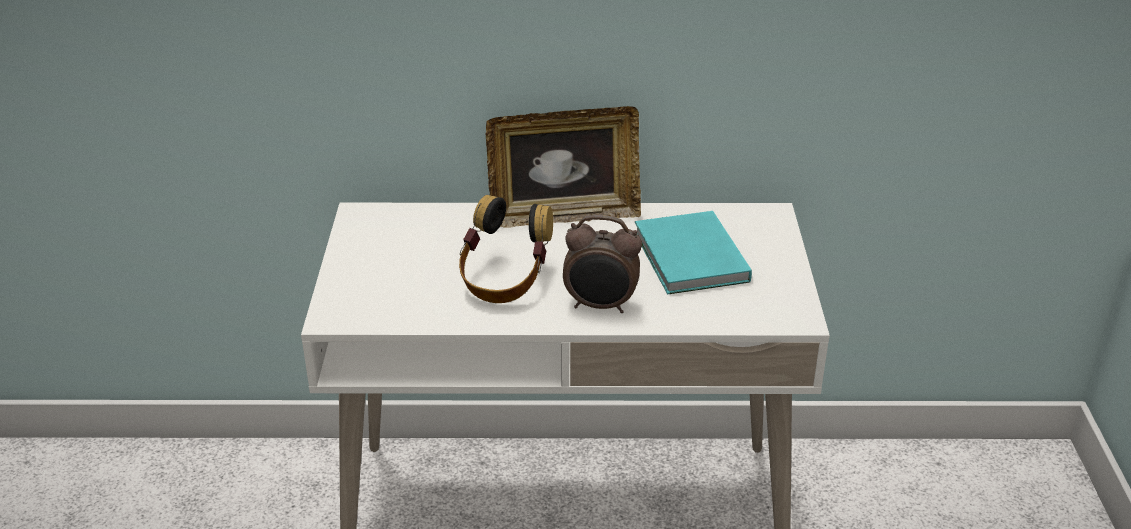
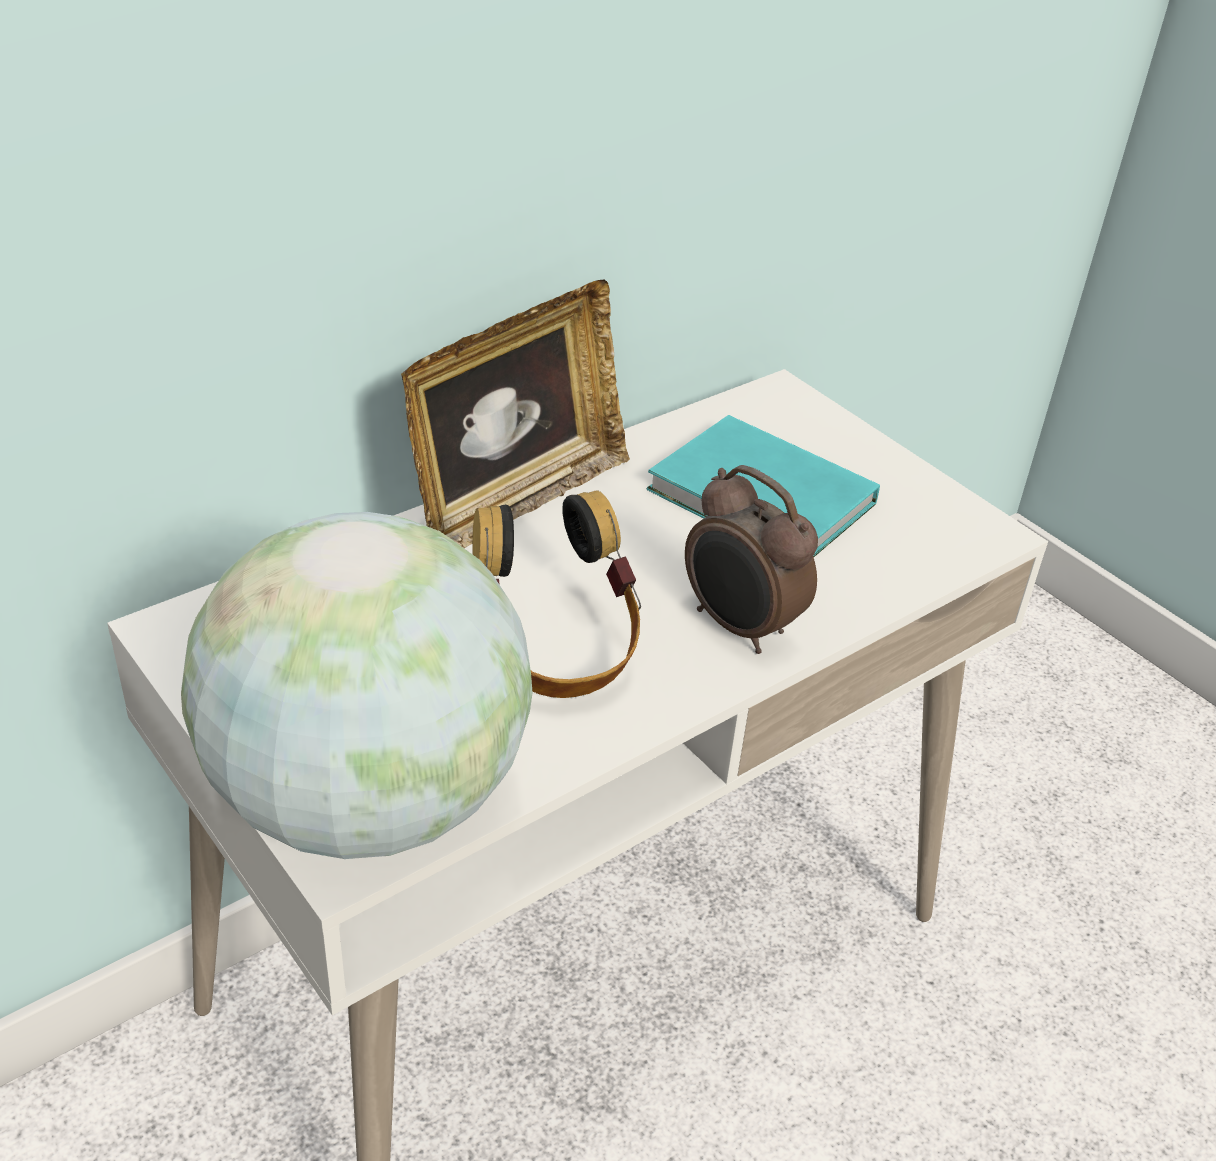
camera: 40 degrees left, 5 degrees up
(361, 303) = (367, 801): none -> globe
(601, 306) = (739, 627): alarm clock -> alarm clock turned 75 degrees clockwise

